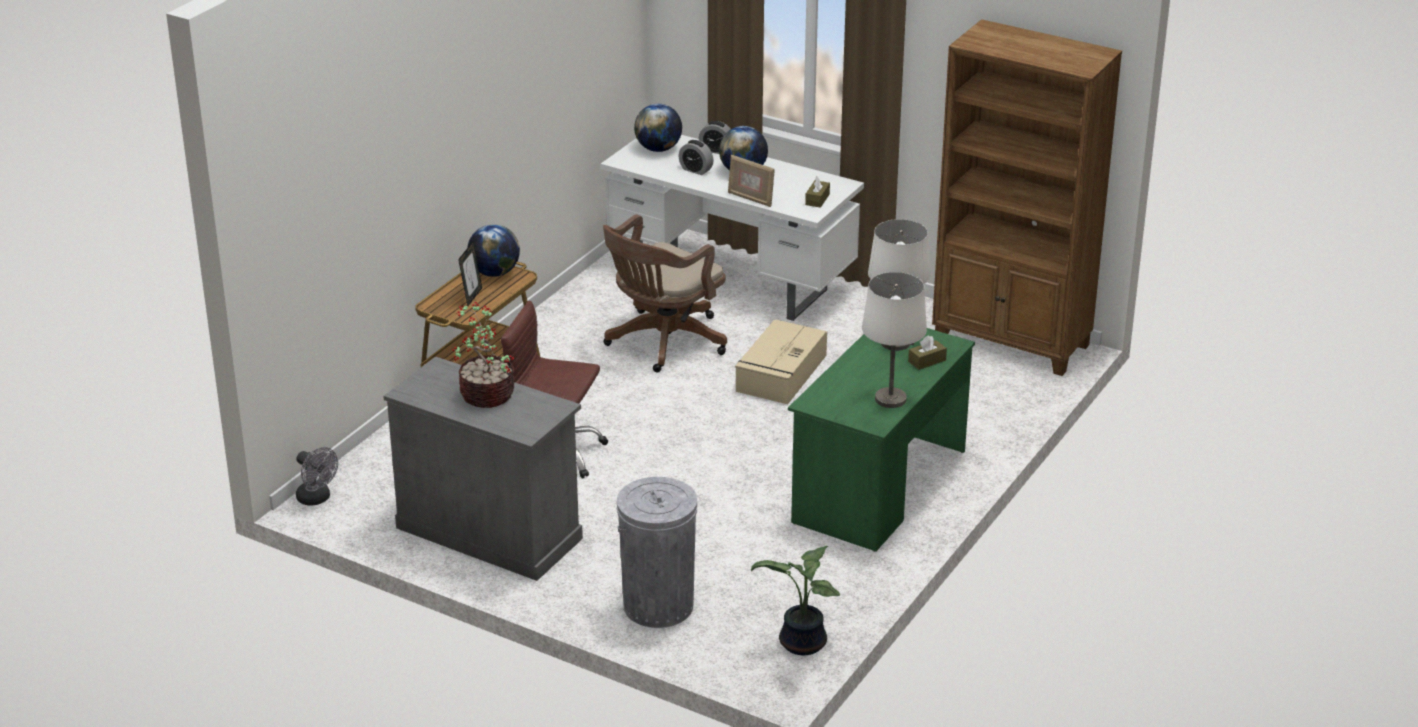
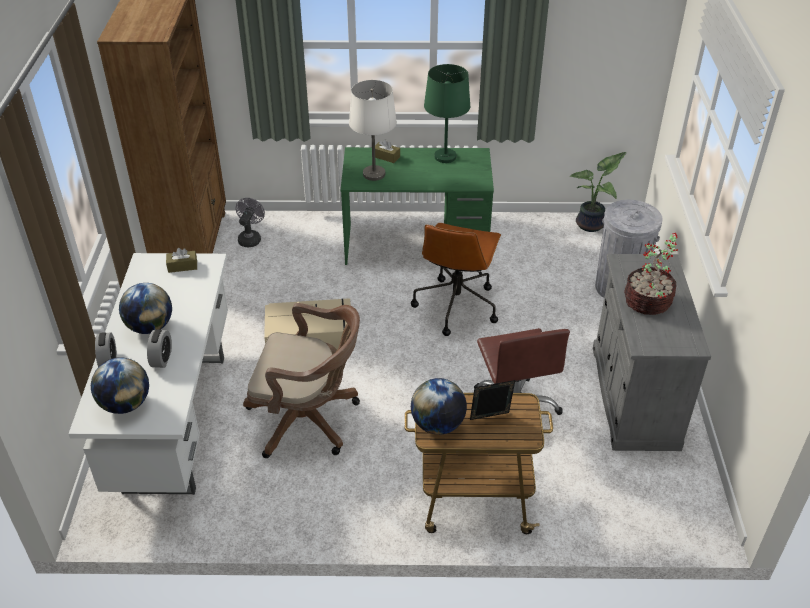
camera: 120 degrees left, 10 degrees up
(317, 499) = (701, 523): grey fan -> grey fan (250, 238)
(742, 476) = (456, 305): none -> brown office chair
(750, 199) = (204, 303): picture frame -> none
(890, 399) = (445, 157): white table lamp -> green table lamp

